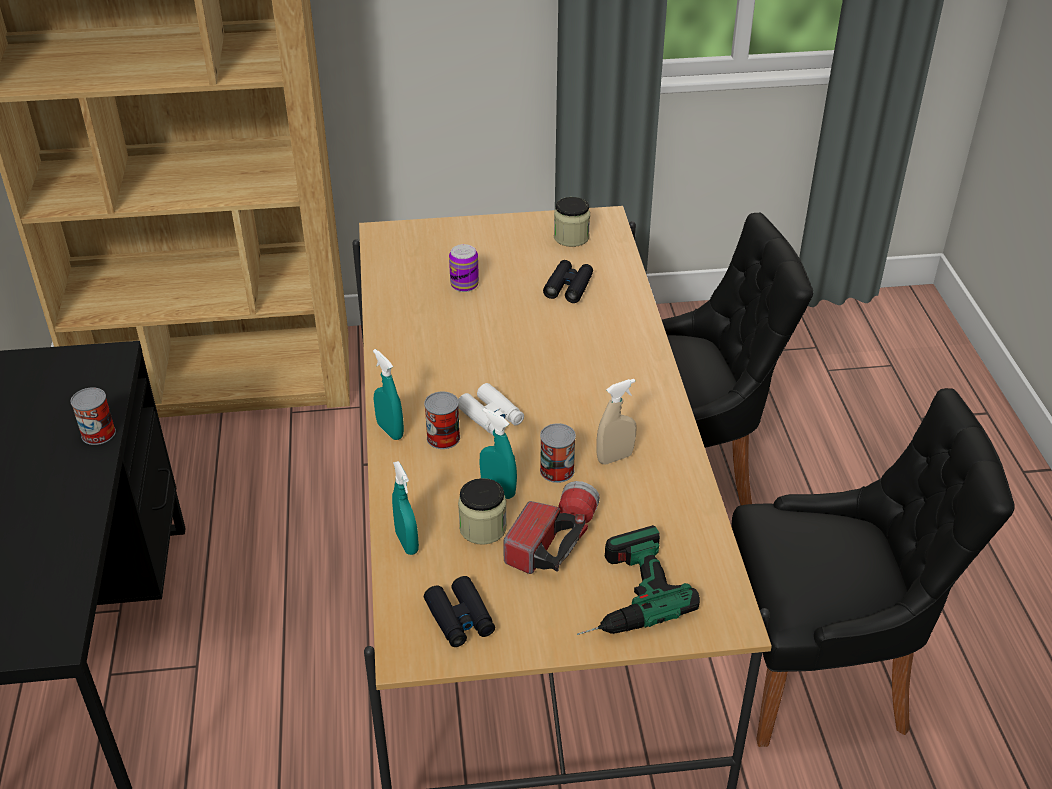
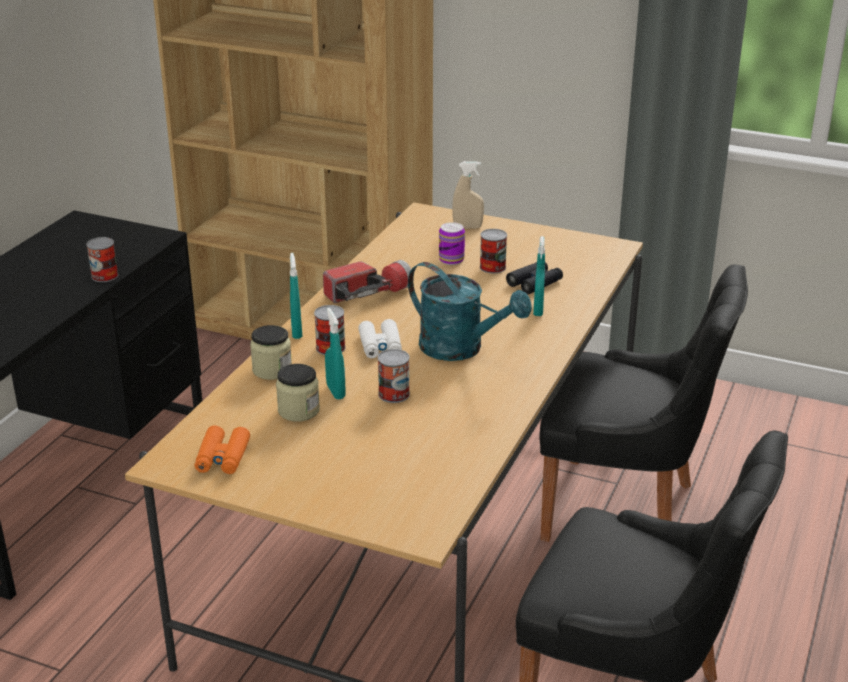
camera: 30 degrees right, 10 degrees down
(407, 543) = (235, 401): turquoise spray bottle -> turquoise spray bottle (538, 310)
(460, 618) = (222, 457): black binoculars -> orange binoculars
(512, 281) = (492, 267): none -> can
(552, 539) = (342, 435): flashlight -> flashlight (368, 294)
(571, 237) = (573, 252): jar -> jar (272, 370)
(571, 391) = (461, 349): none -> turquoise watering can
(615, 458) = (449, 401): beige spray bottle -> beige spray bottle (467, 227)
(620, 594) = (356, 486): power drill -> none

